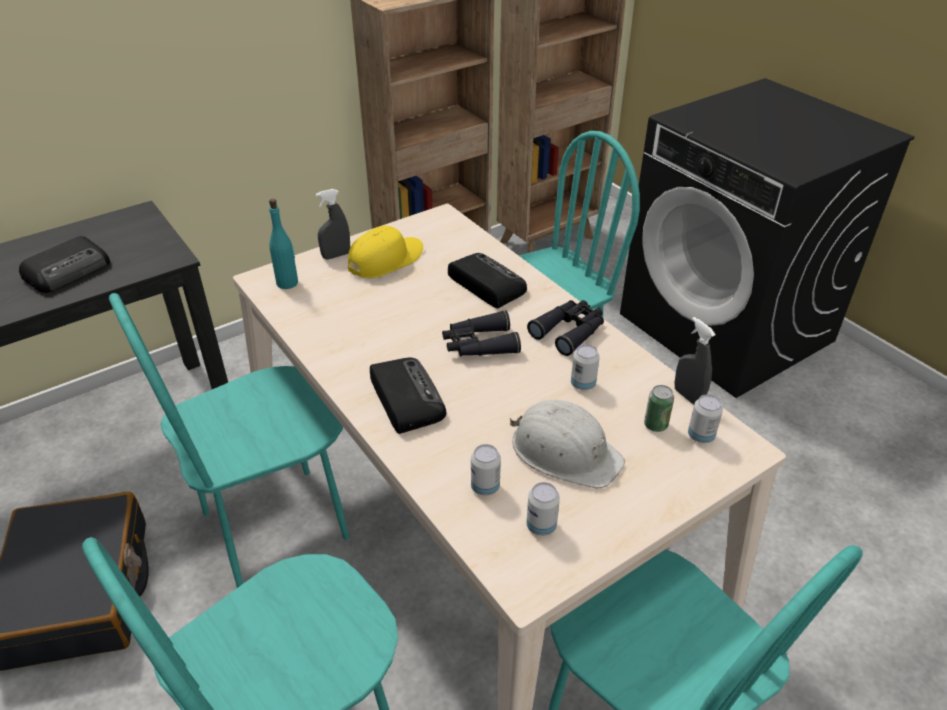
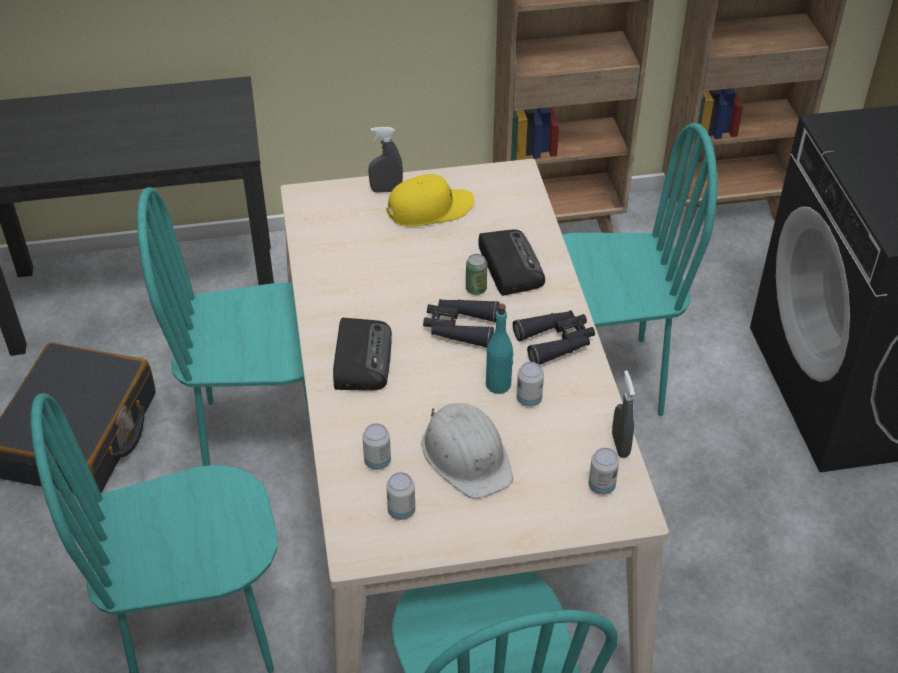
camera: 25 degrees right, 5 degrees up
(69, 270) = (146, 137): radio -> none
(287, 283) = (325, 207): turquoise bottle -> turquoise bottle (498, 384)
(655, 425) = (567, 461): can -> can (476, 289)

